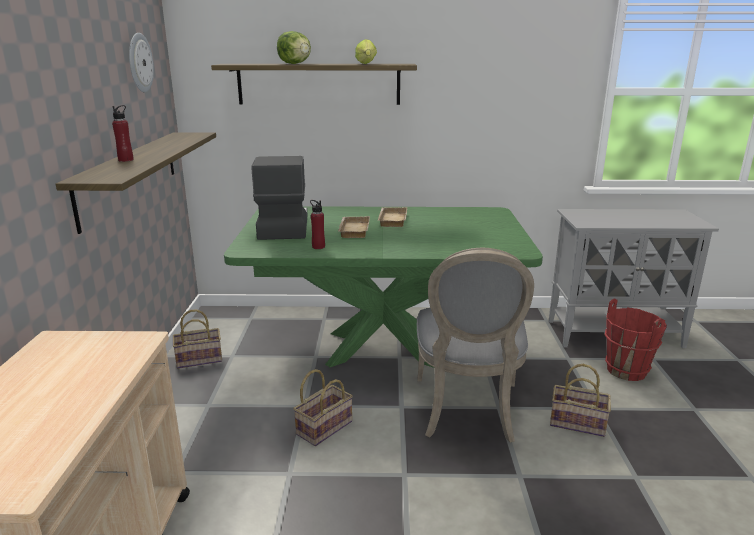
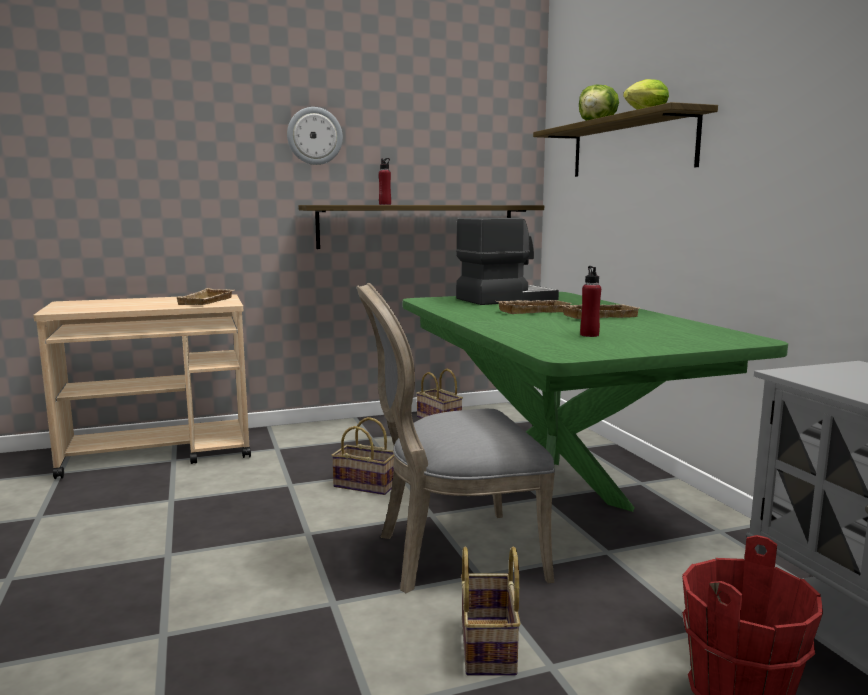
camera: 70 degrees right, 10 degrees down
(100, 351) = (207, 302): none -> beige tray
(139, 63) = (470, 132): wall clock -> wall clock (314, 136)
(318, 247) = (460, 309): red bottle -> red bottle (589, 335)

